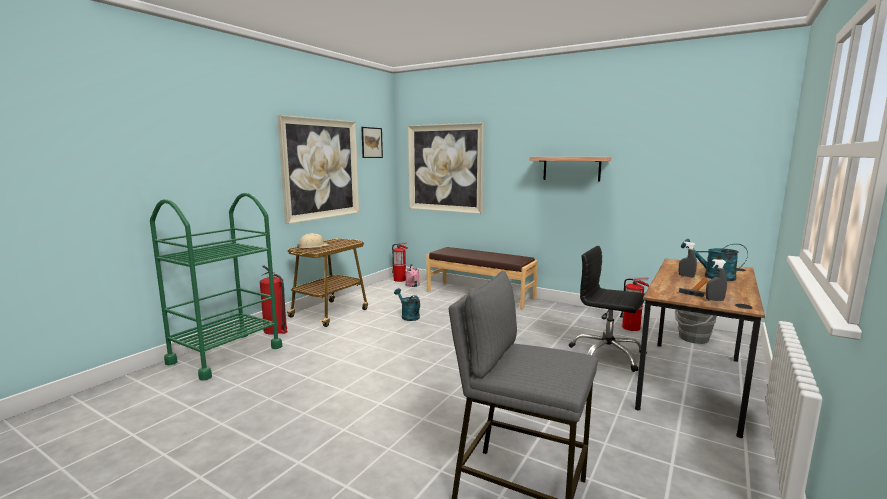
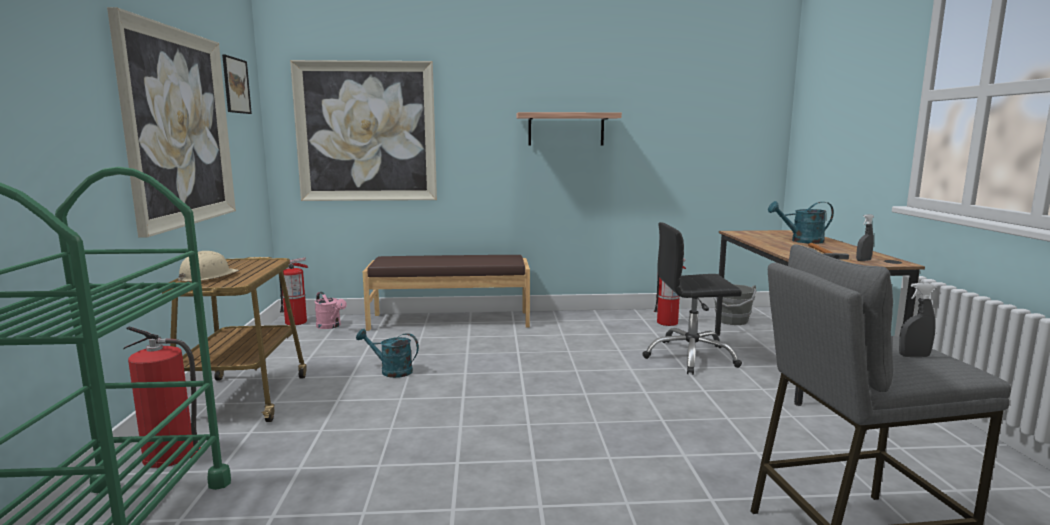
camera: 35 degrees left, 0 degrees up
(686, 276) = (783, 244): grey spray bottle -> grey spray bottle (914, 356)

